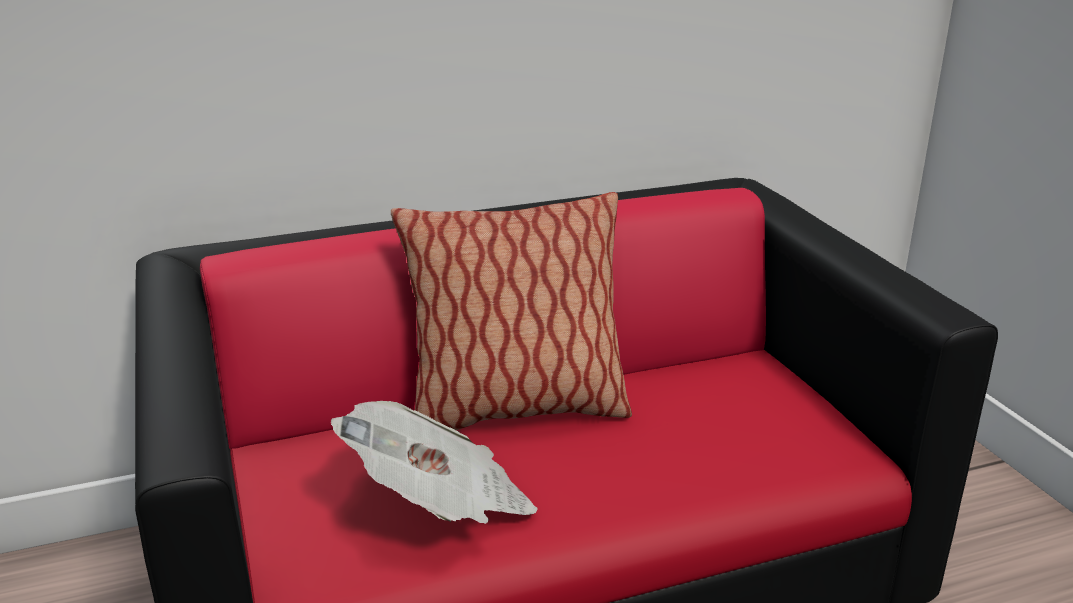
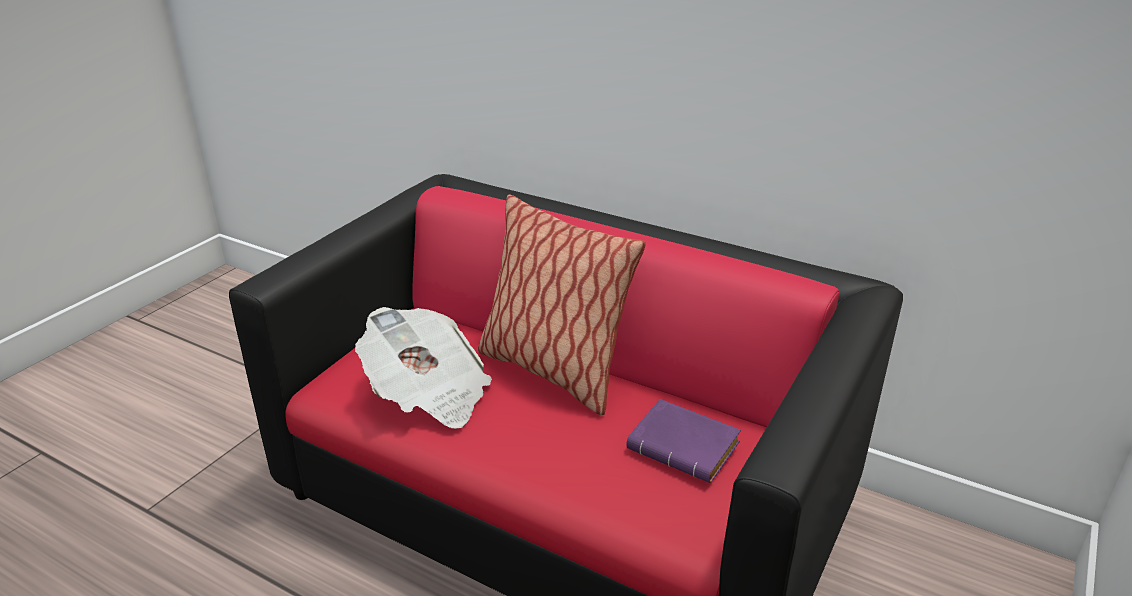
camera: 50 degrees right, 5 degrees up
(730, 398) = (687, 448): none -> purple book

